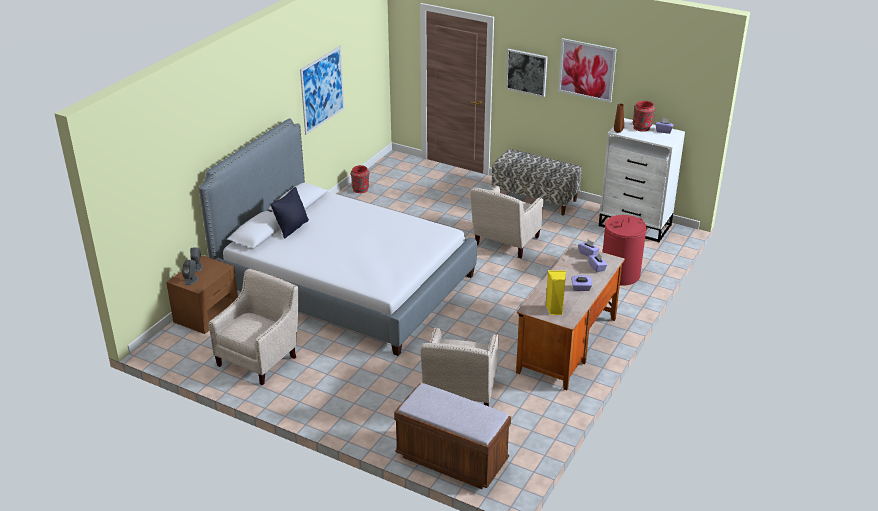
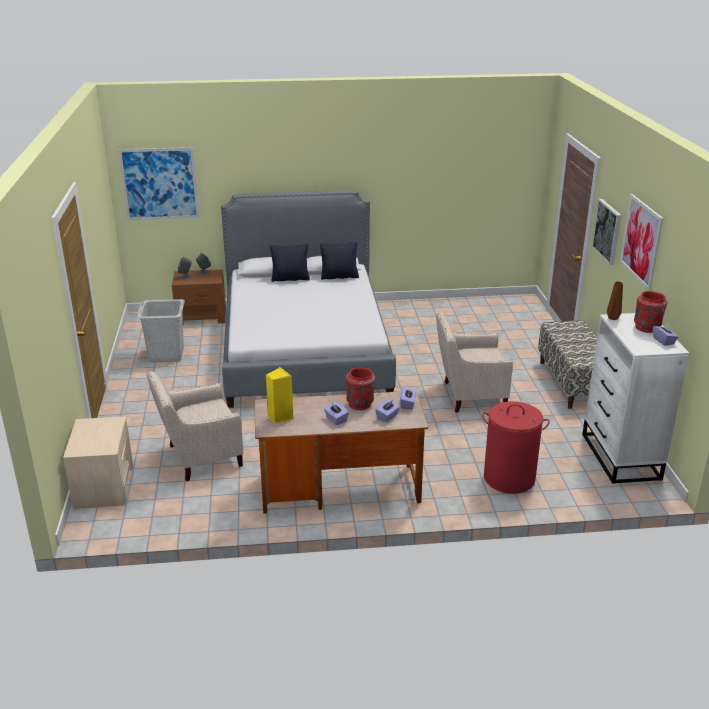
camera: 55 degrees right, 5 degrees down
(260, 358) = (166, 355): beige armchair -> grey laundry basket
(321, 205) = (339, 277): none -> black pillow
(322, 89) = (421, 183): picture -> picture (159, 184)
(360, 189) = (450, 304): red vase -> red vase (360, 404)
(451, 459) = (104, 485): brown bench -> beige nightstand

